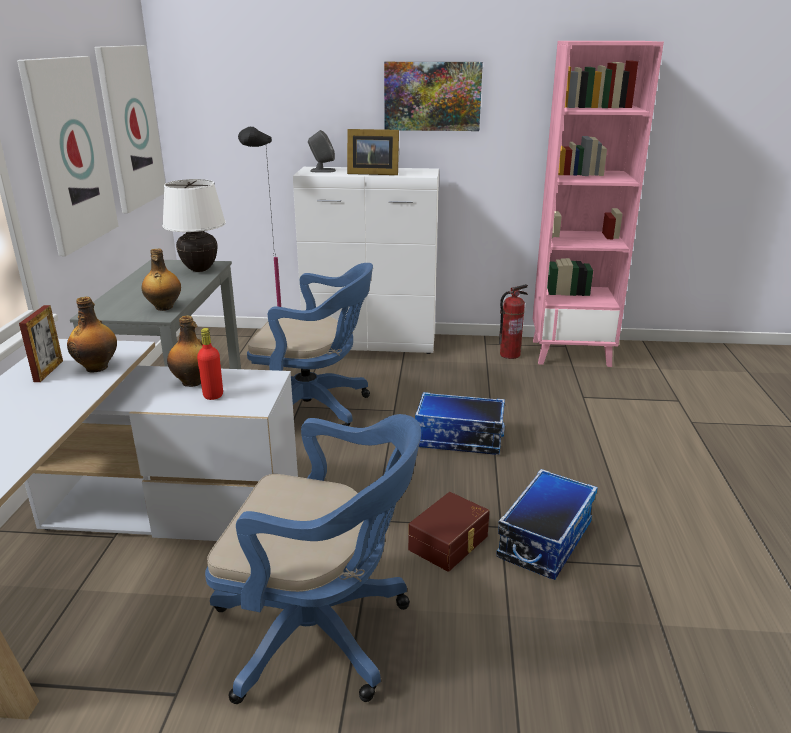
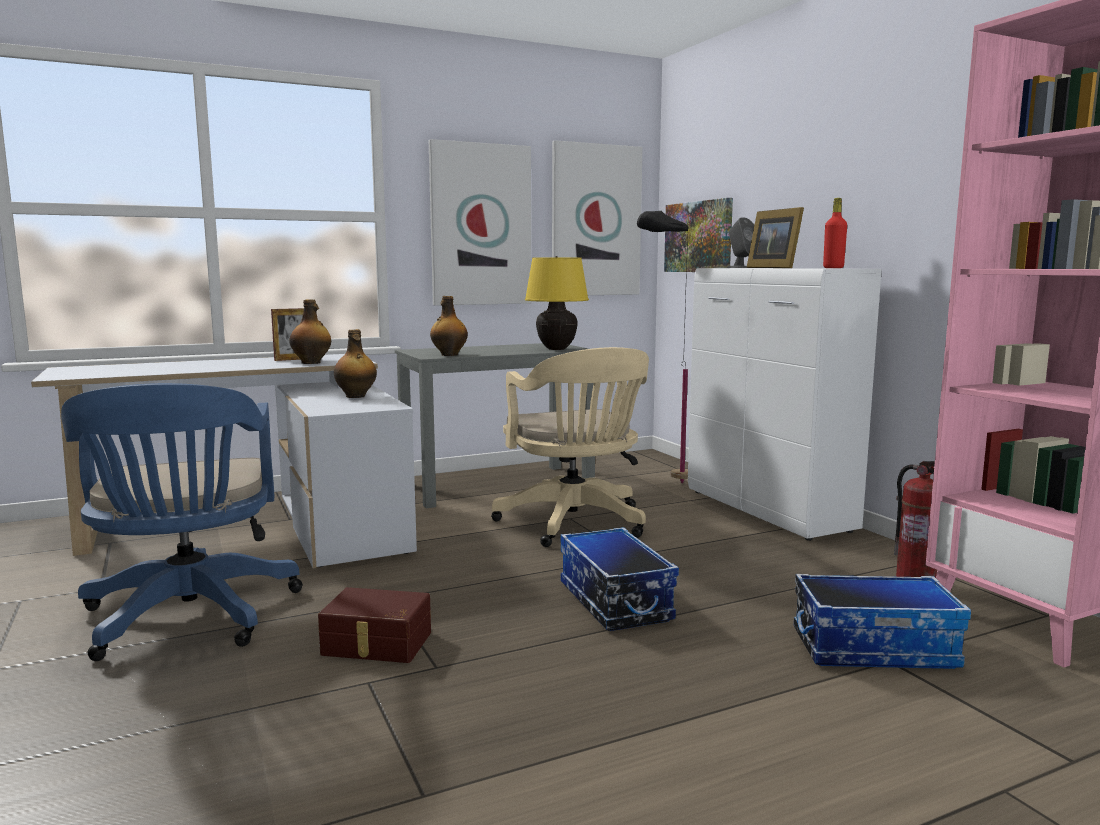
camera: 60 degrees right, 15 degrees down
(199, 269) = (556, 349): white table lamp -> yellow table lamp
(213, 395) = (335, 402): red bottle -> red bottle (833, 268)
(315, 409) = (575, 524): blue office chair -> beige office chair
(432, 96) = (888, 166): picture -> picture (698, 237)
(544, 539) = (430, 702): storage box -> storage box (874, 648)

